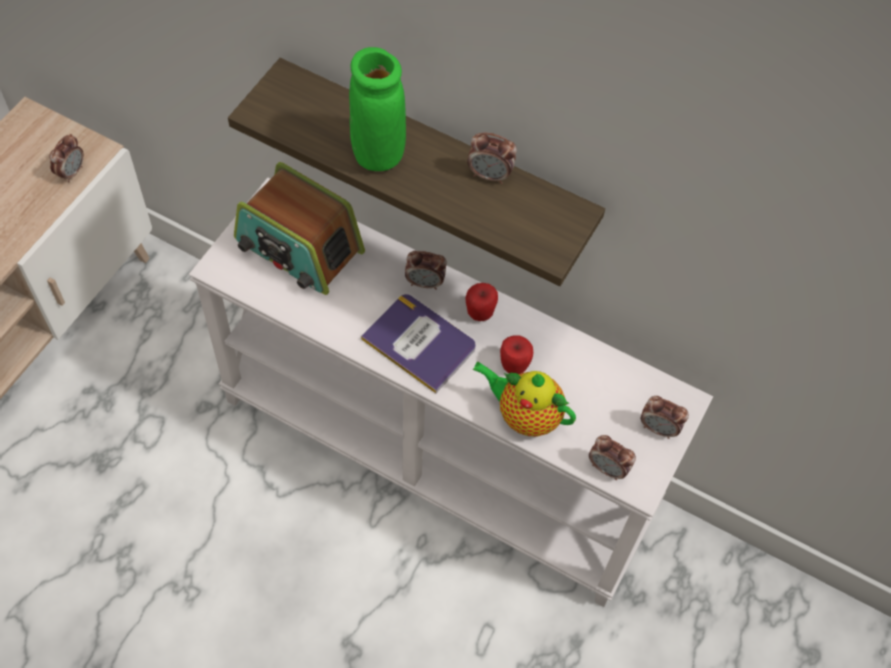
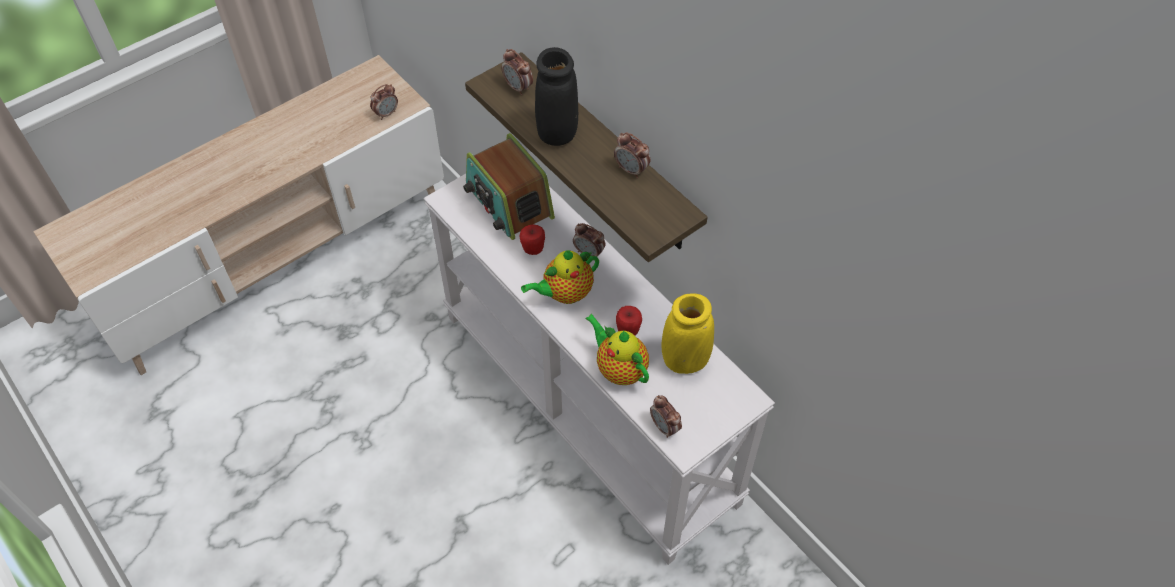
camera: 25 degrees right, 5 degrees down
(378, 152) = (557, 133): green vase -> black vase
(420, 343) = (565, 293): book -> teapot
(480, 313) = (620, 286): apple -> apple (533, 249)
(594, 380) = (685, 360): none -> yellow vase
(658, 428) = (719, 411): alarm clock -> alarm clock (518, 87)

